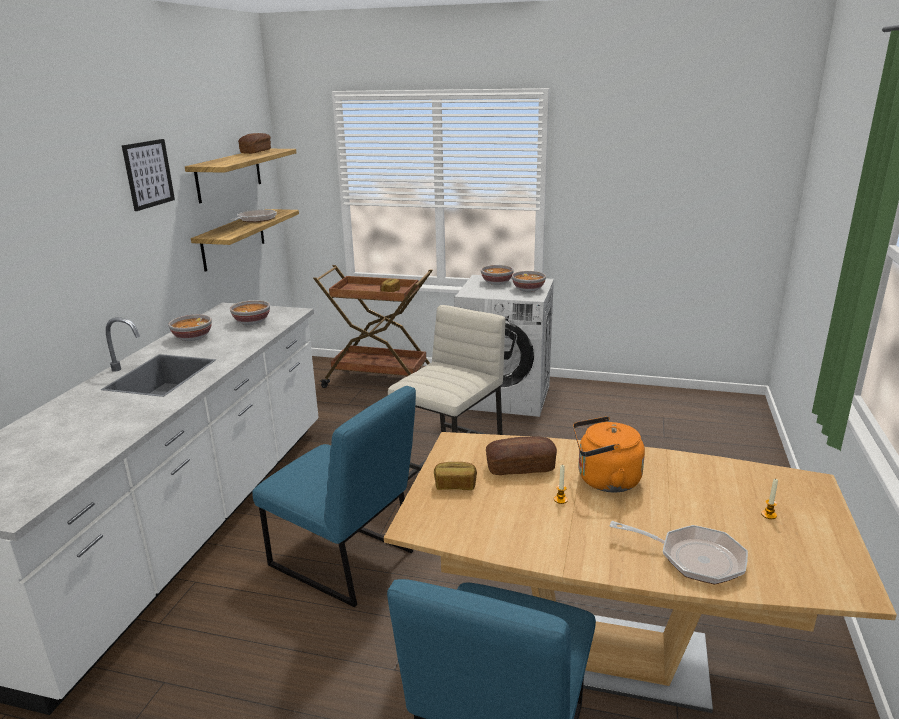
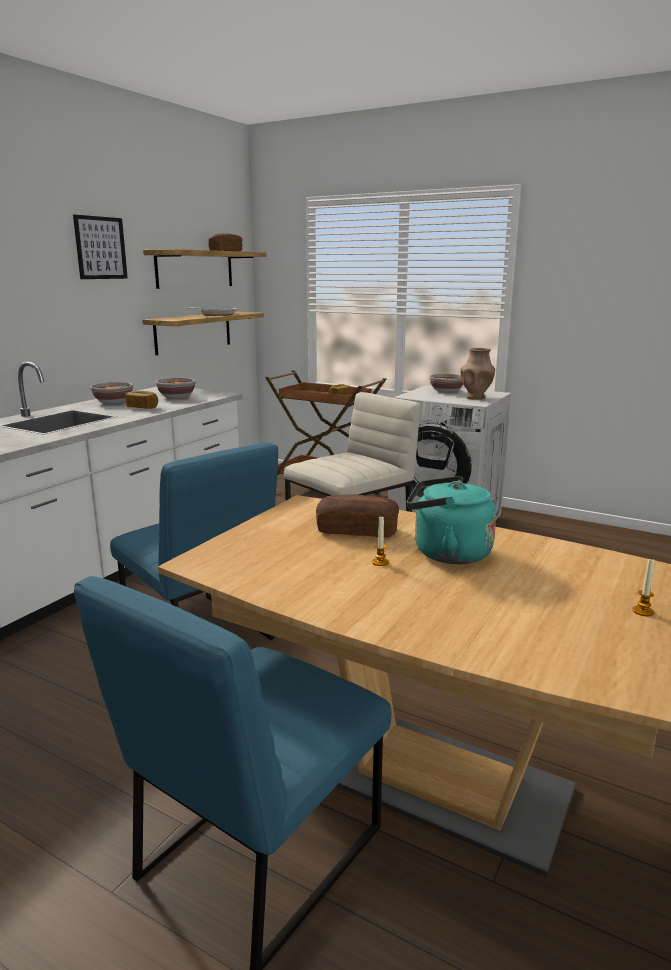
camera: 15 degrees right, 5 degrees down
(455, 485) = (272, 536): bread -> bread (142, 407)
(528, 289) = (476, 397): bowl -> brown vase
(604, 480) = (446, 553): orange kettle -> turquoise kettle
(694, 558) = (506, 637): frying pan -> none

